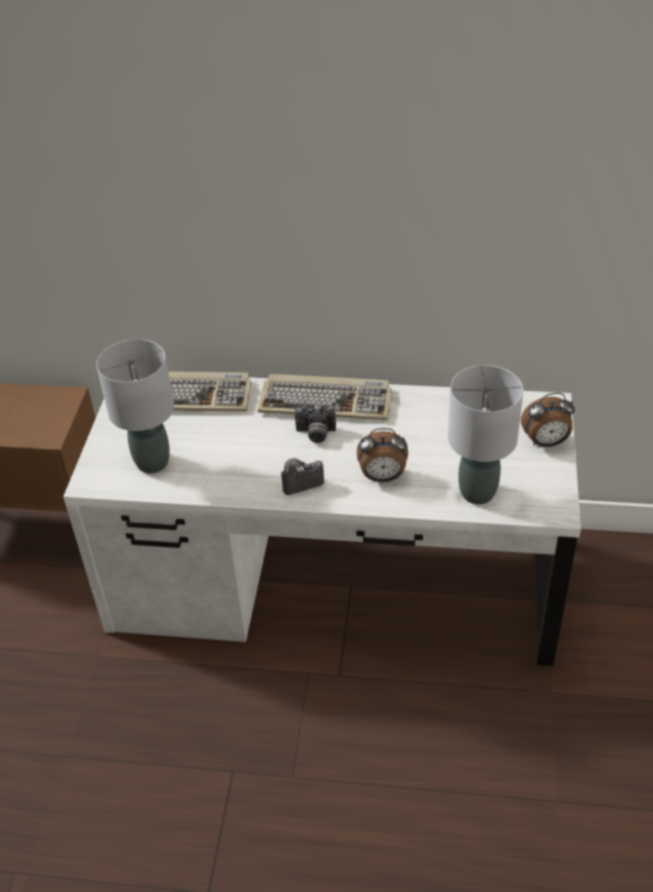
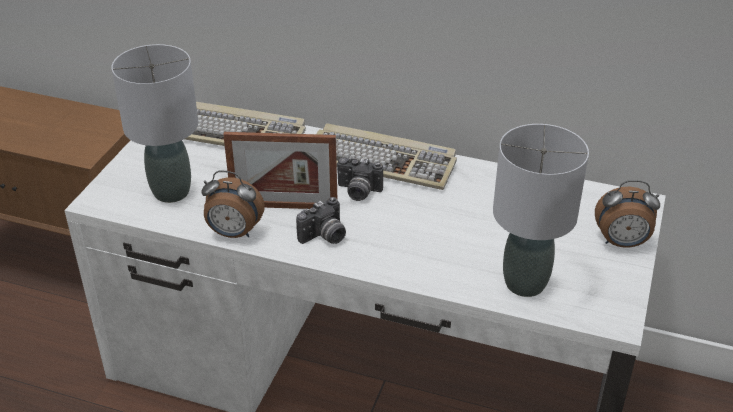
camera: 10 degrees right, 5 degrees down
(256, 459) = (284, 206): none -> picture frame
(300, 481) = (324, 237): camera -> camera turned 150 degrees clockwise
(382, 477) = (419, 249): alarm clock -> alarm clock (234, 233)

